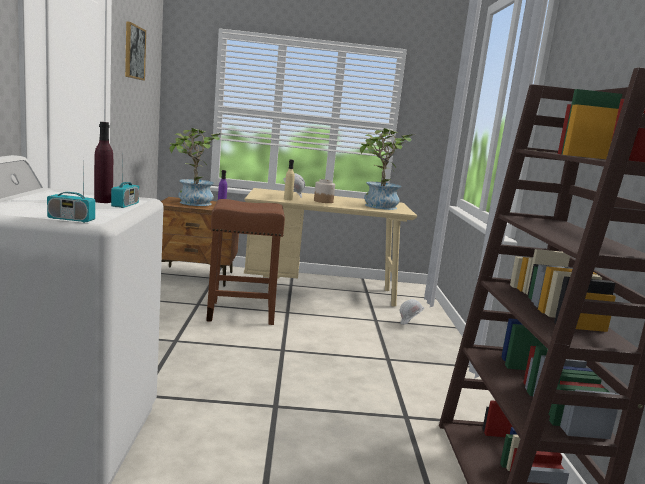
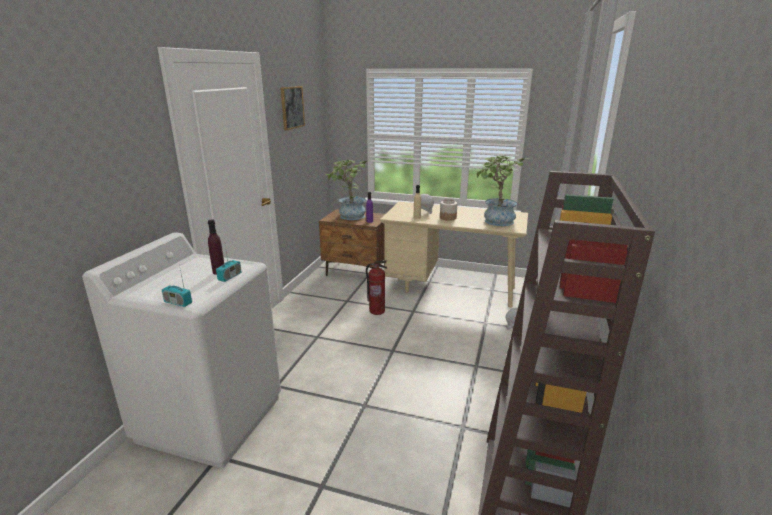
camera: 20 degrees right, 10 degrees up
(242, 313) = (377, 311): brown stool -> fire extinguisher

